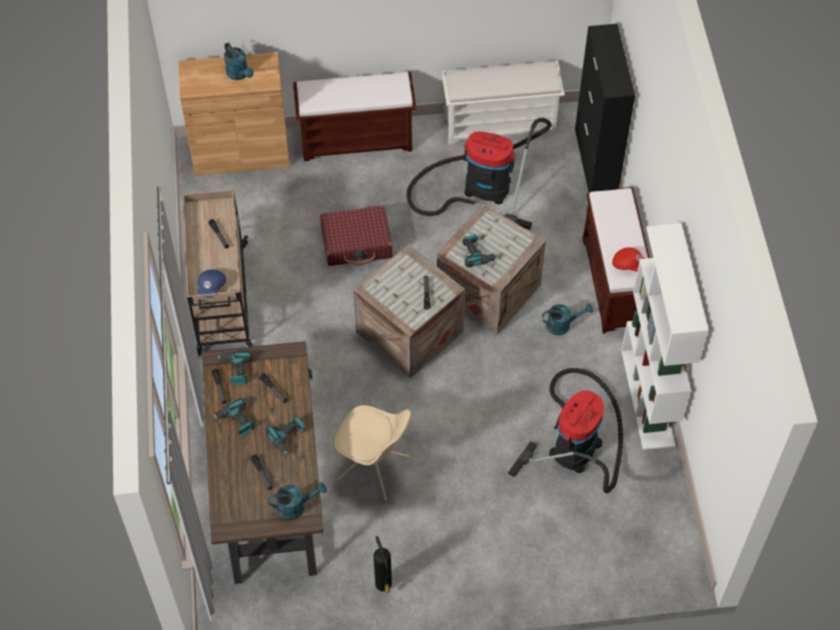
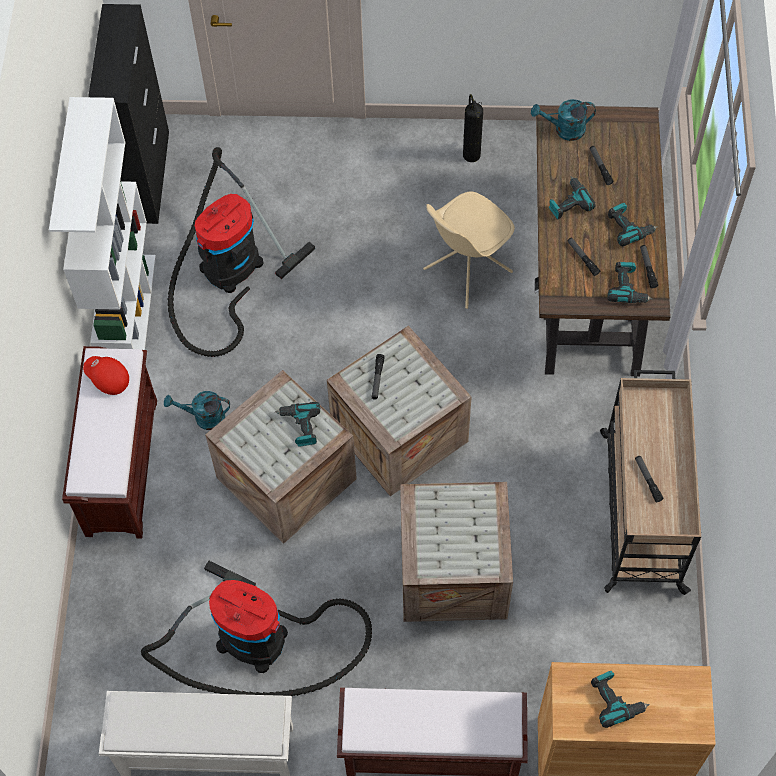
camera: 170 degrees left, 5 degrees up
(212, 287) = (657, 405): blue cap -> none
(239, 74) = (615, 700): turquoise watering can -> power drill
(357, 243) = (451, 573): red suitcase -> crate
(374, 469) = (466, 271): beige chair -> beige chair turned 75 degrees counterclockwise
(595, 162) = (85, 662): black cabinet -> black cabinet (146, 176)

